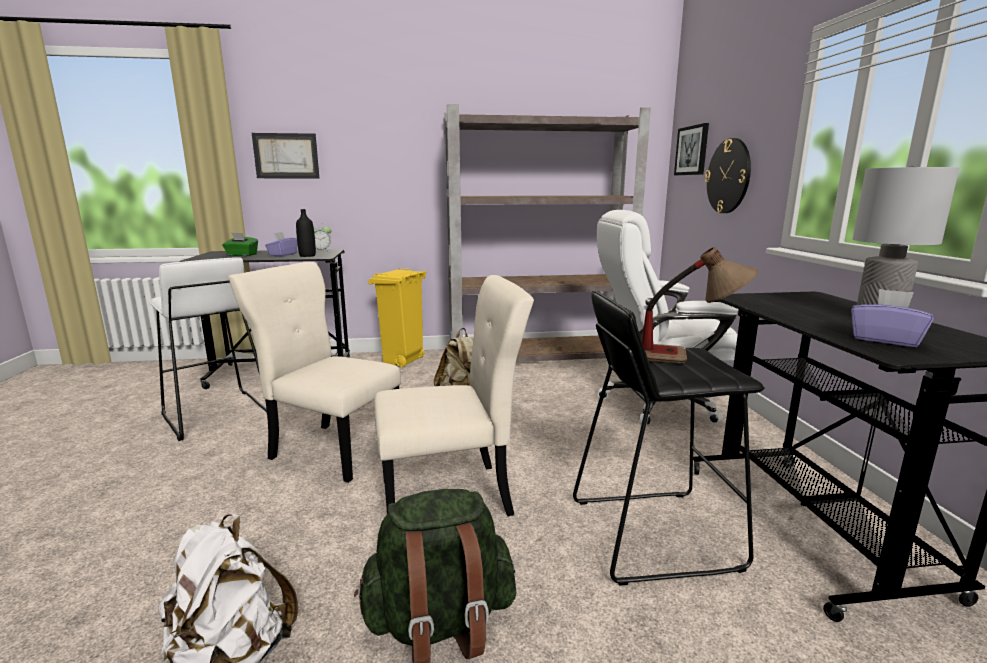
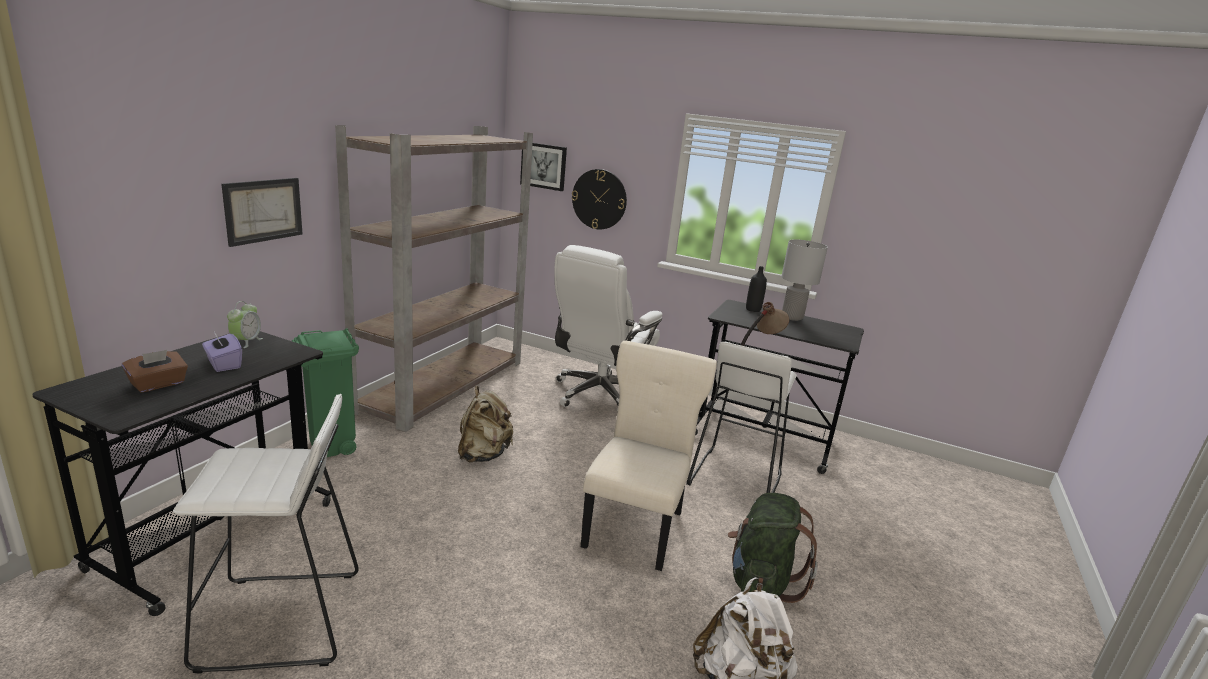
camera: 60 degrees left, 5 degrees up
(241, 255) = (158, 384): green tissue box -> brown tissue box
(286, 156) = (125, 198): picture -> picture (263, 210)
(307, 255) = (269, 356): black bottle -> black bottle (753, 309)
(332, 449) = (495, 558): beige chair -> none
(402, 361) = (332, 447): yellow trash can -> green trash can
(651, 533) = (734, 479): black stool -> white stool
(885, 340) = (825, 335): purple tissue box -> none

